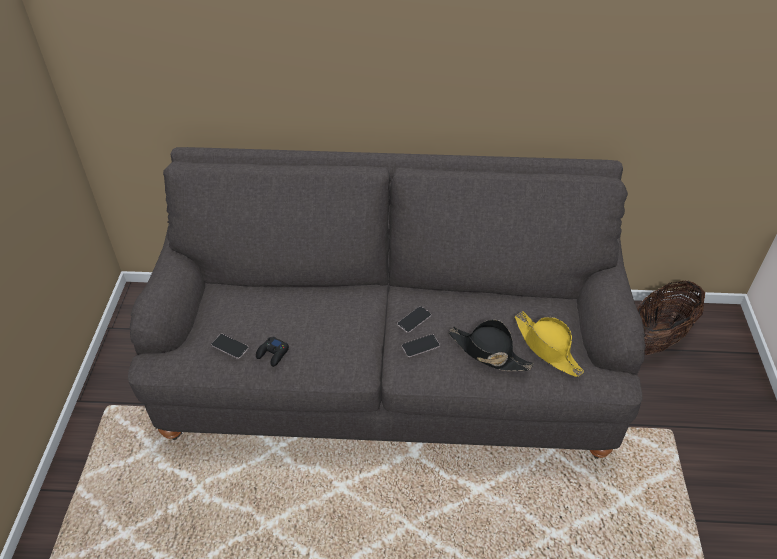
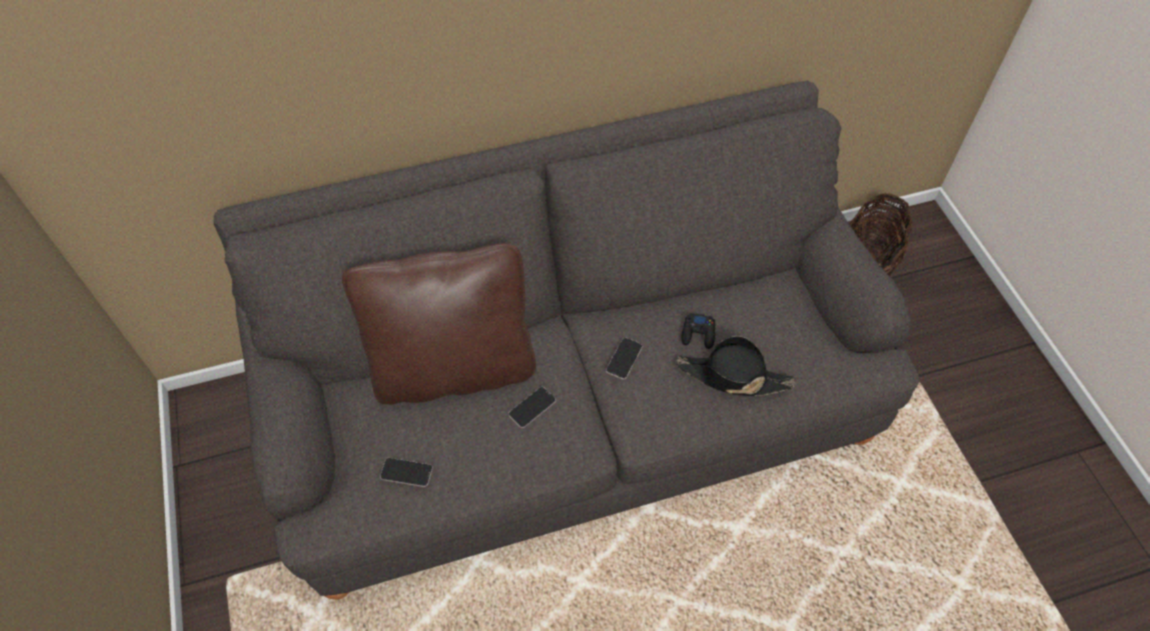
camera: 20 degrees left, 10 degrees up
(273, 354) = (468, 465): black game controller -> black game controller (698, 334)
(293, 294) = (453, 368): none -> brown pillow
(420, 346) = (648, 393): phone -> phone (532, 407)
(547, 348) = (796, 347): yellow hat -> none

